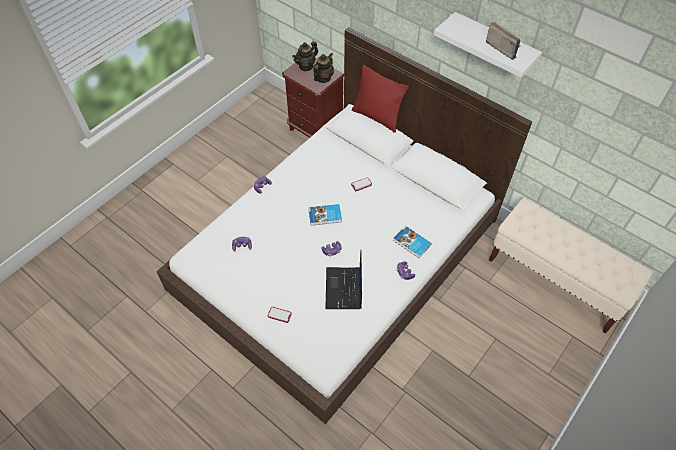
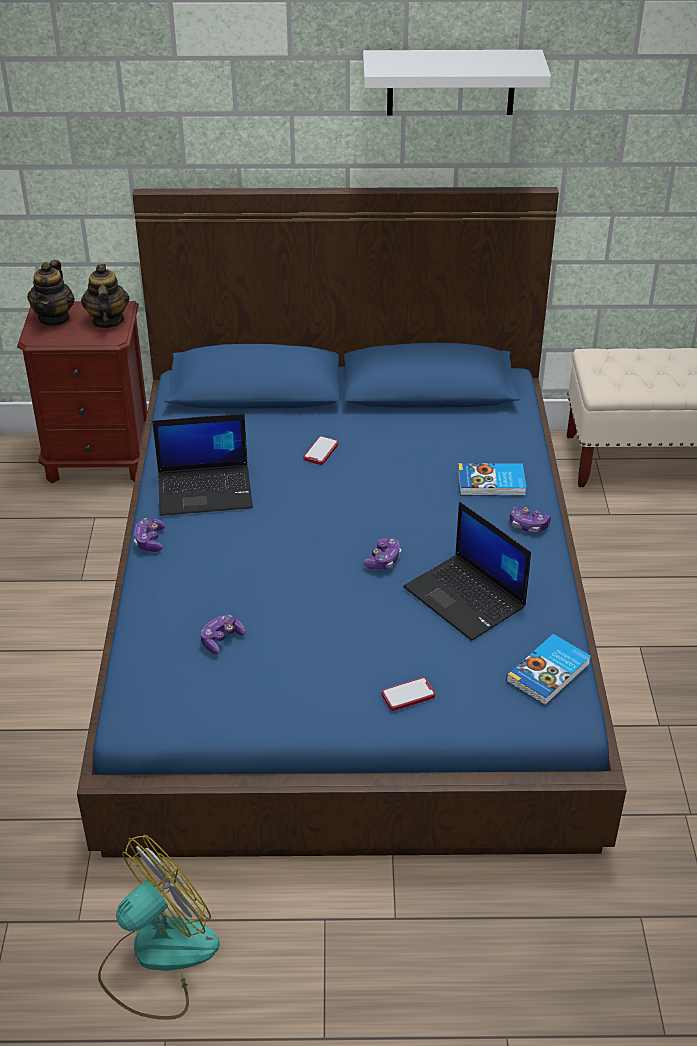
camera: 40 degrees left, 15 degrees down
(154, 342) = (157, 957): none -> fan
(302, 176) = (206, 490): none -> laptop
(325, 216) = (314, 521): book -> book (549, 673)
(339, 255) = (349, 609): white bed -> blue bed
(377, 117) = (253, 341): red pillow -> none
(503, 47) = (487, 61): radio -> none

